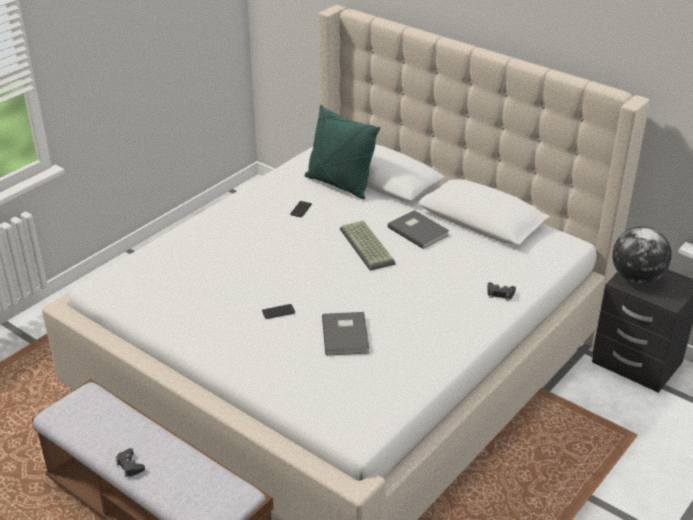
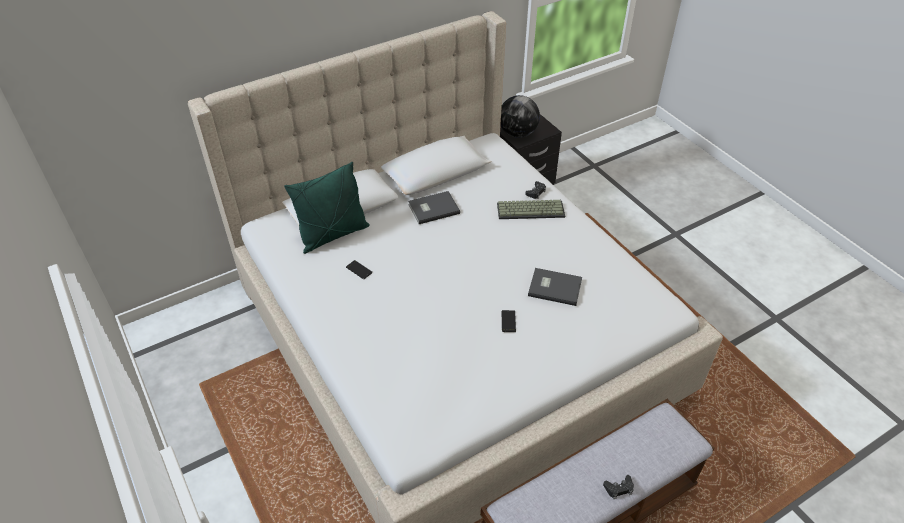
camera: 70 degrees left, 10 degrees up
(368, 246) = (440, 242): keyboard -> keyboard (531, 209)

